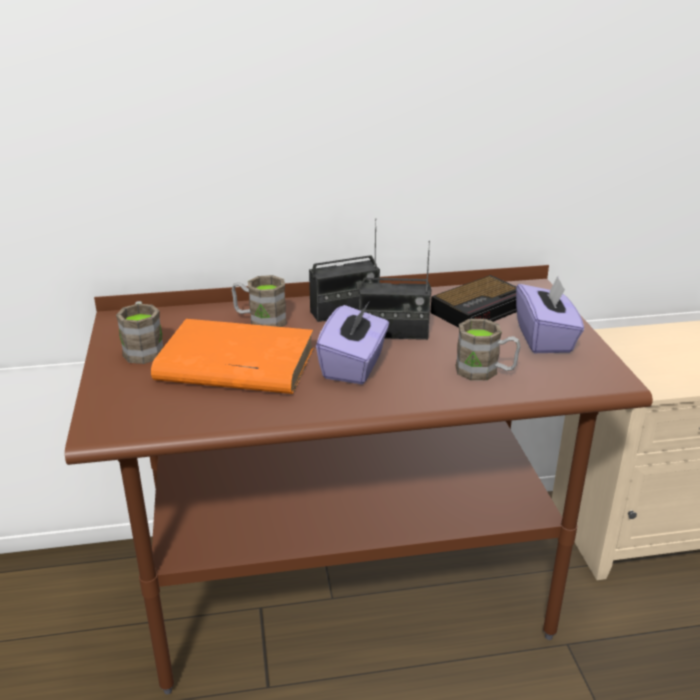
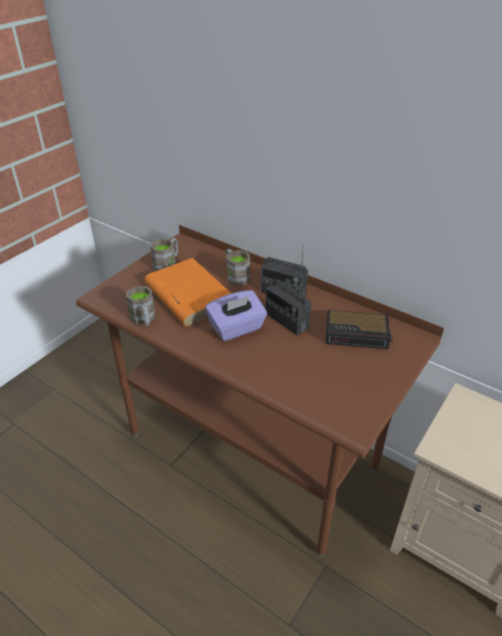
camera: 45 degrees right, 10 degrees up
(485, 371) = (293, 373): brown mug -> brown mug (144, 320)
(545, 338) = (363, 375): purple tissue box -> none

